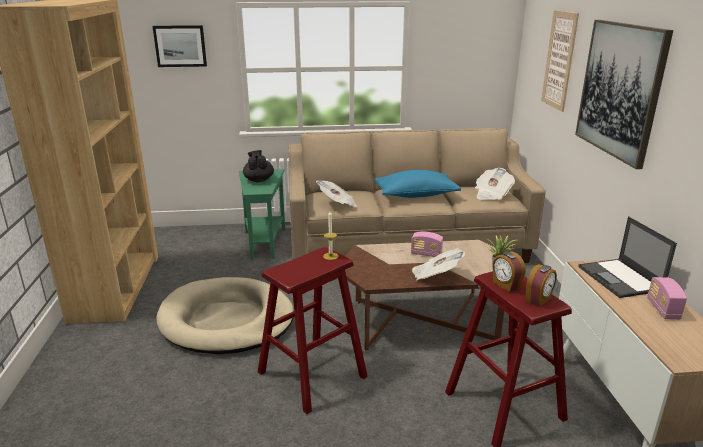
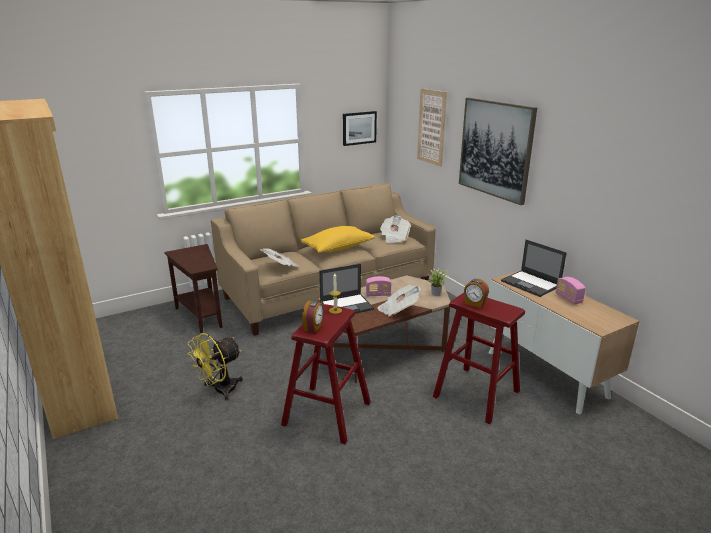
camera: 25 degrees left, 0 degrees up
(180, 46) = (89, 137): picture -> picture (359, 128)
(227, 320) = (220, 391): beige dog bed -> yellow fan
(259, 180) = (193, 257): black teapot -> none
(264, 242) = (201, 315): green side table -> brown side table
(380, 258) = (347, 305): none -> laptop
(416, 195) = (338, 248): blue pillow -> yellow pillow
(538, 299) = (502, 309): alarm clock -> alarm clock (313, 327)

